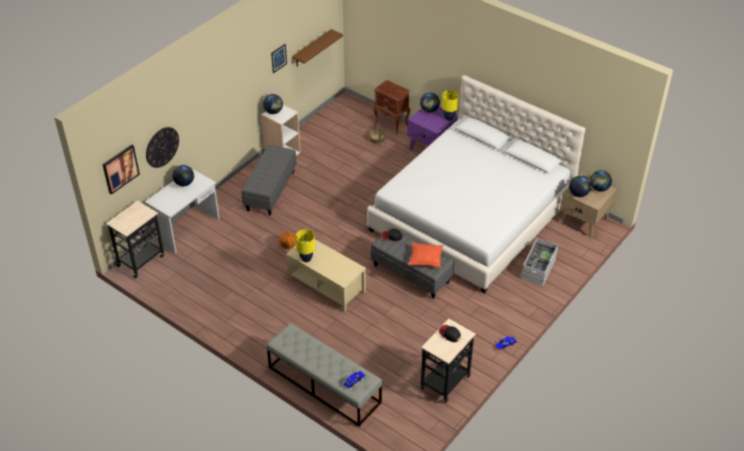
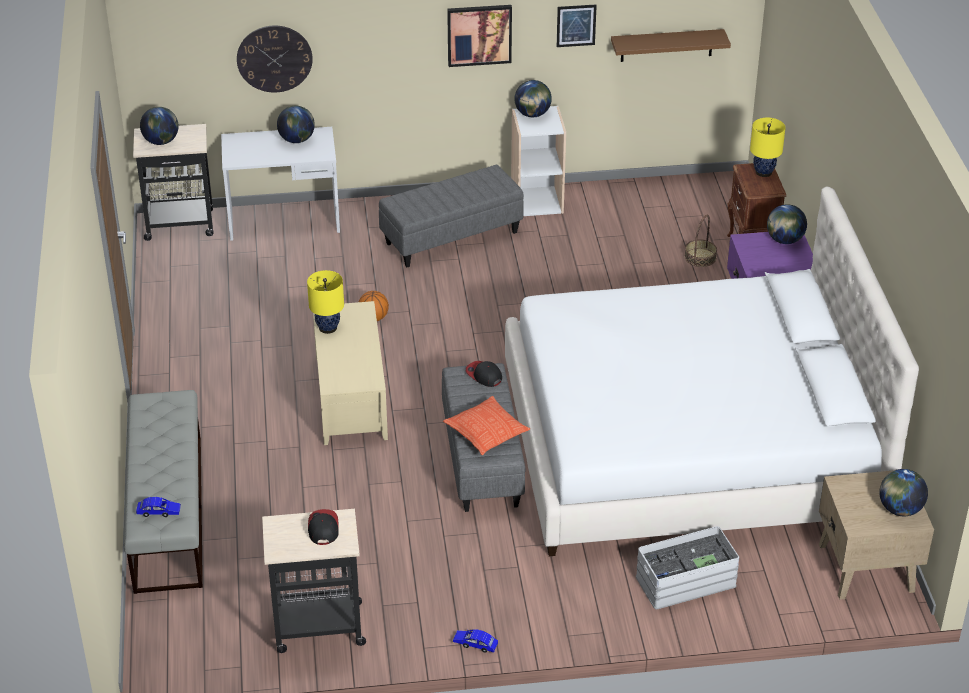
camera: 45 degrees right, 5 degrees down
(120, 168) = (179, 52): picture -> picture (479, 34)
(449, 117) = (800, 267): yellow table lamp -> yellow table lamp (763, 172)
(578, 194) = (849, 494): globe -> globe (161, 141)

